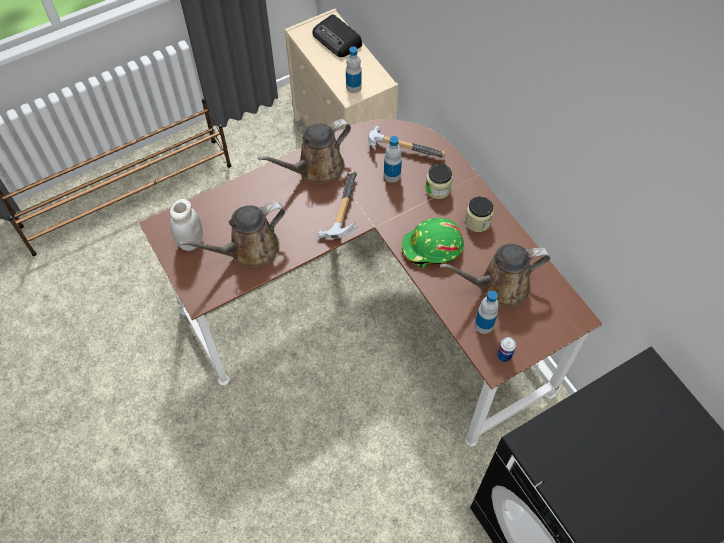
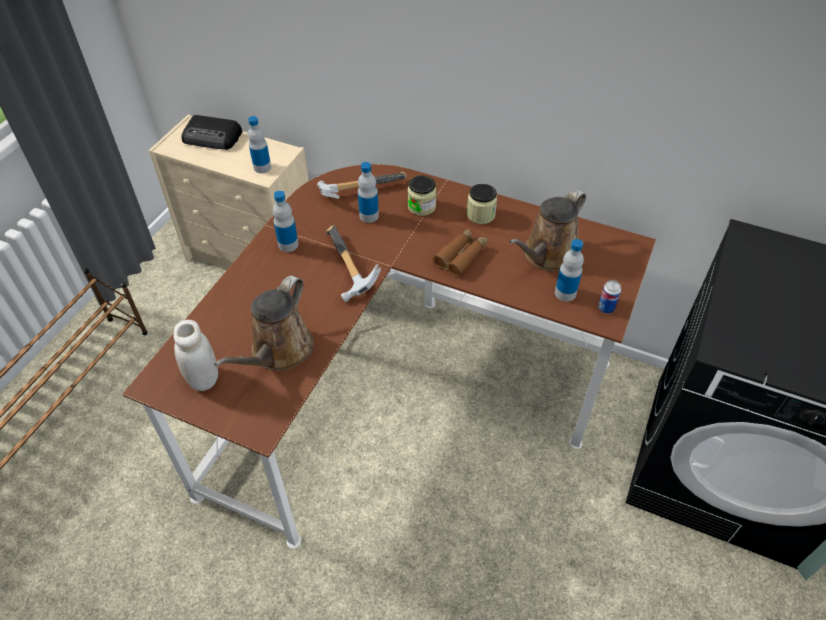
camera: 35 degrees left, 10 degrees down
(316, 168) = (288, 245): brown watering can -> bottle
(432, 248) = (461, 256): green hard hat -> brown binoculars

